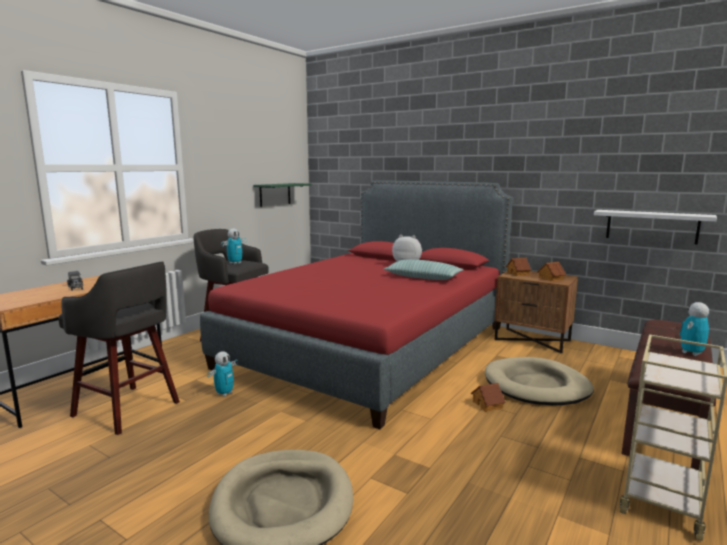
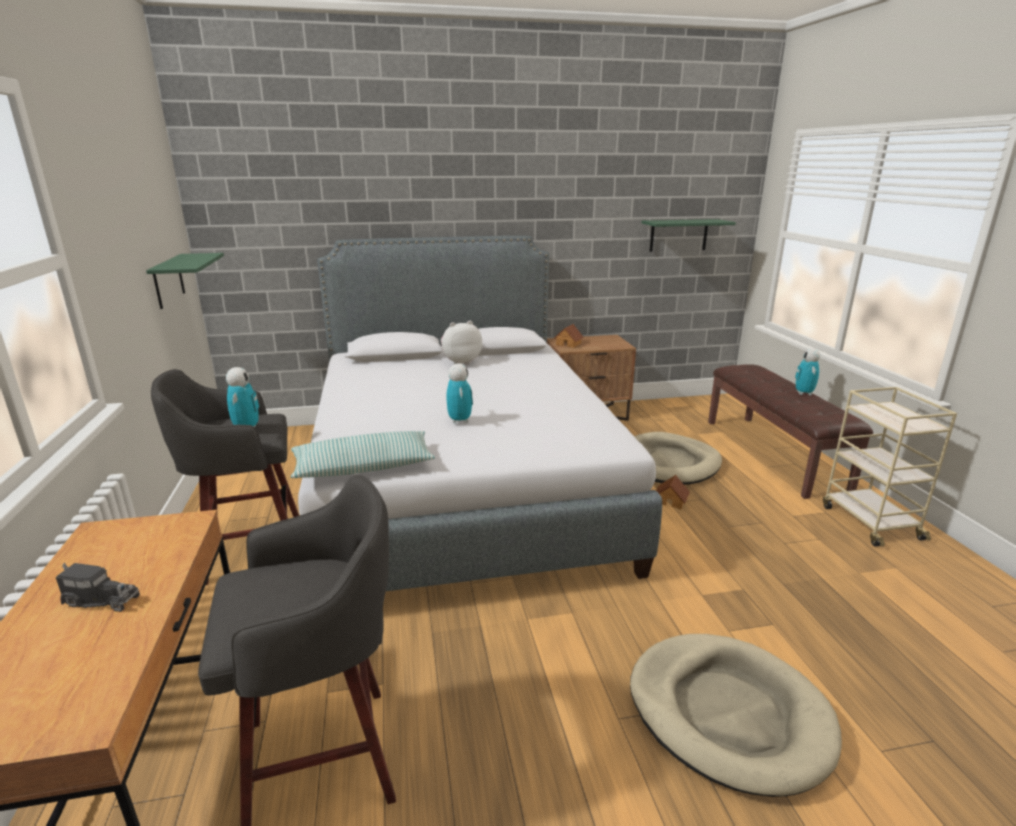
camera: 45 degrees left, 10 degrees up
(224, 393) = (416, 640): toy robot -> toy robot (459, 420)
(370, 346) = (460, 484): red bed -> grey bed
(423, 277) = (521, 376): pillow -> pillow (364, 467)
(550, 278) = (606, 343): toy house -> none
(649, 189) = (678, 235): none -> green shelf
(651, 226) = (680, 273): white shelf -> none

